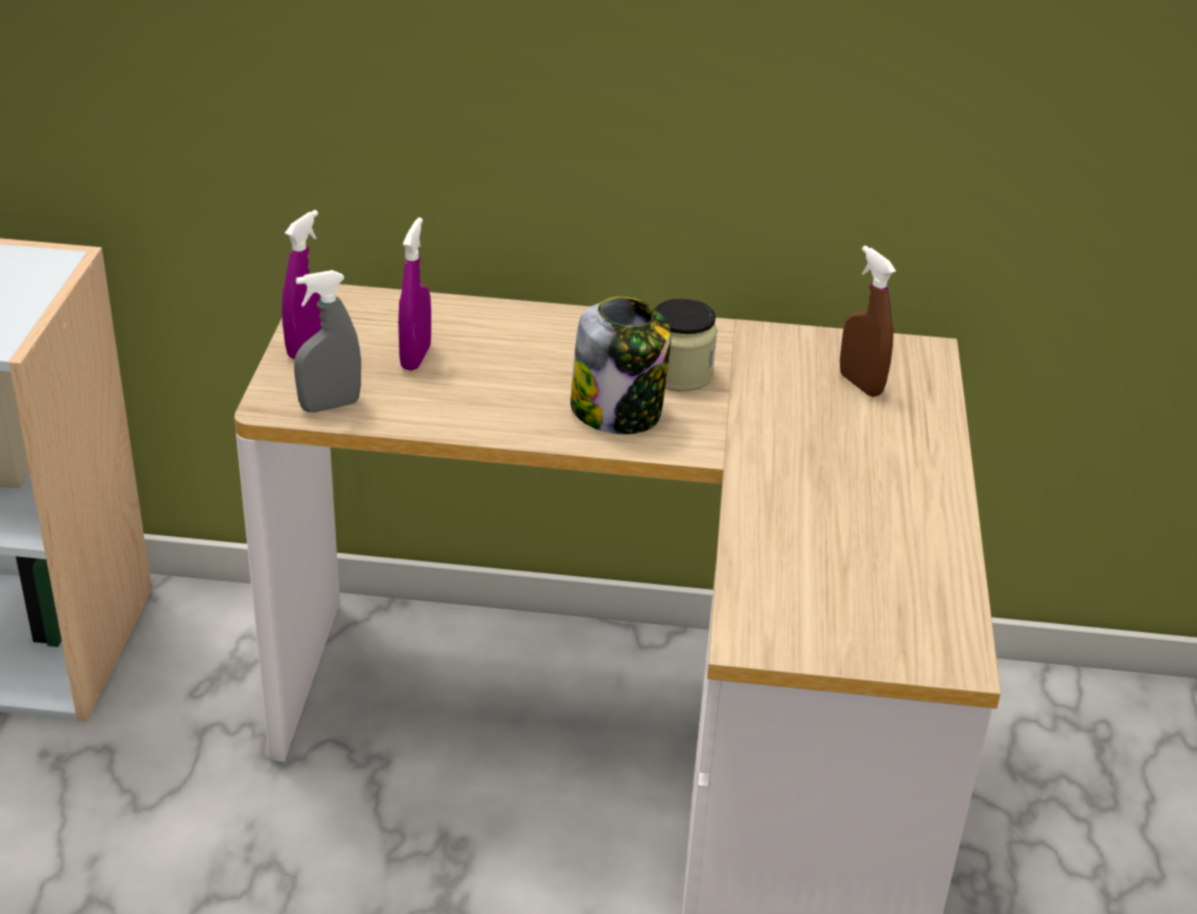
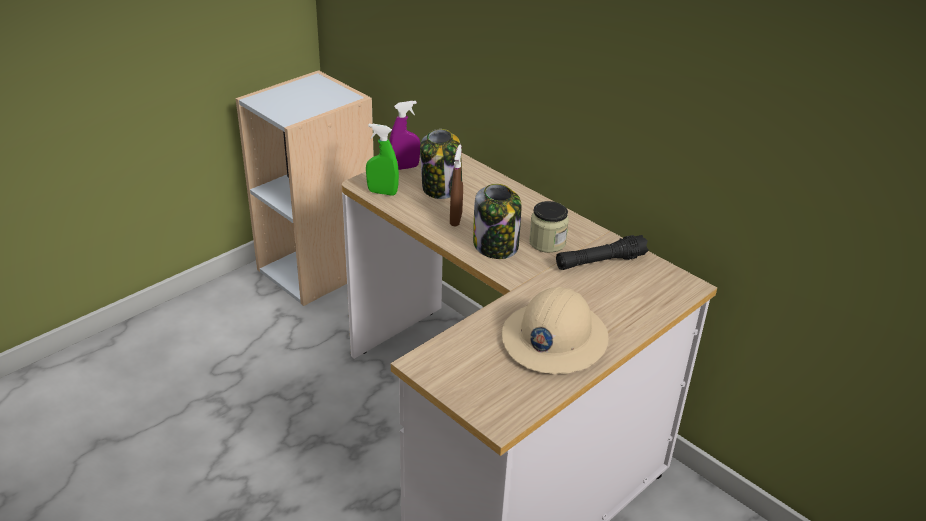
camera: 40 degrees right, 0 degrees up
(330, 405) = (382, 192): grey spray bottle -> green spray bottle
(415, 357) = (441, 188): purple spray bottle -> jar
(782, 370) = (600, 262): none -> black flashlight
(860, 384) = (631, 285): brown spray bottle -> brown spray bottle (456, 219)
(868, 509) = (553, 339): none -> beige hard hat

